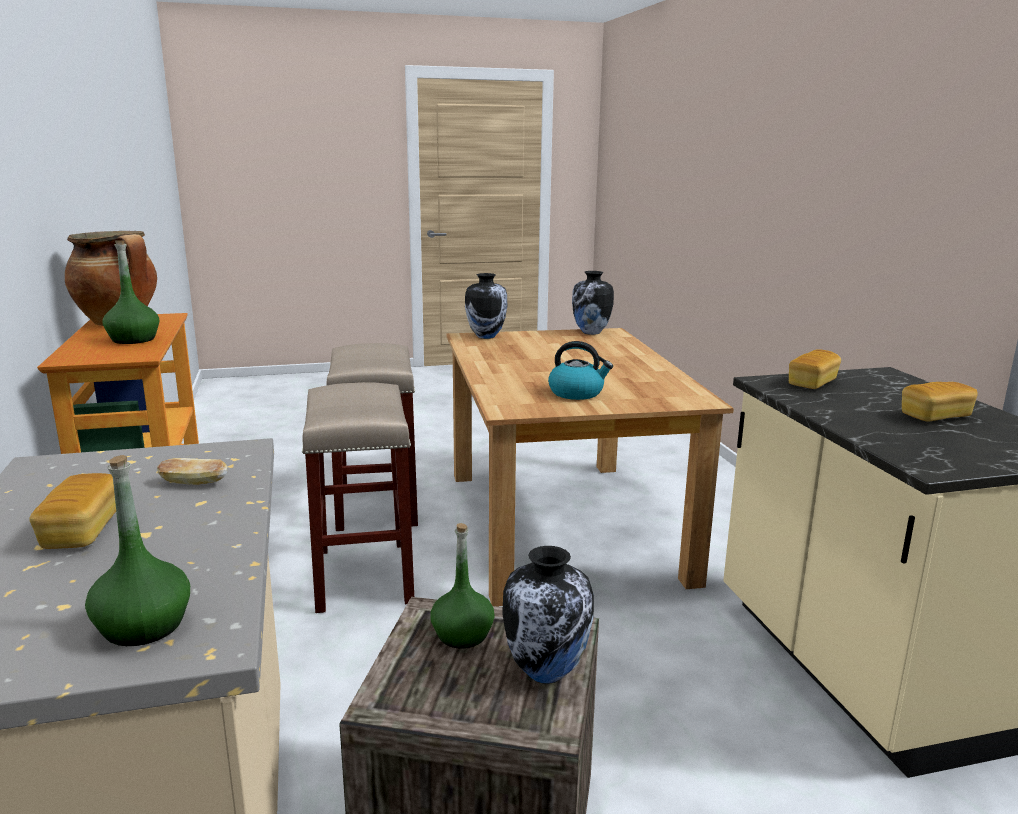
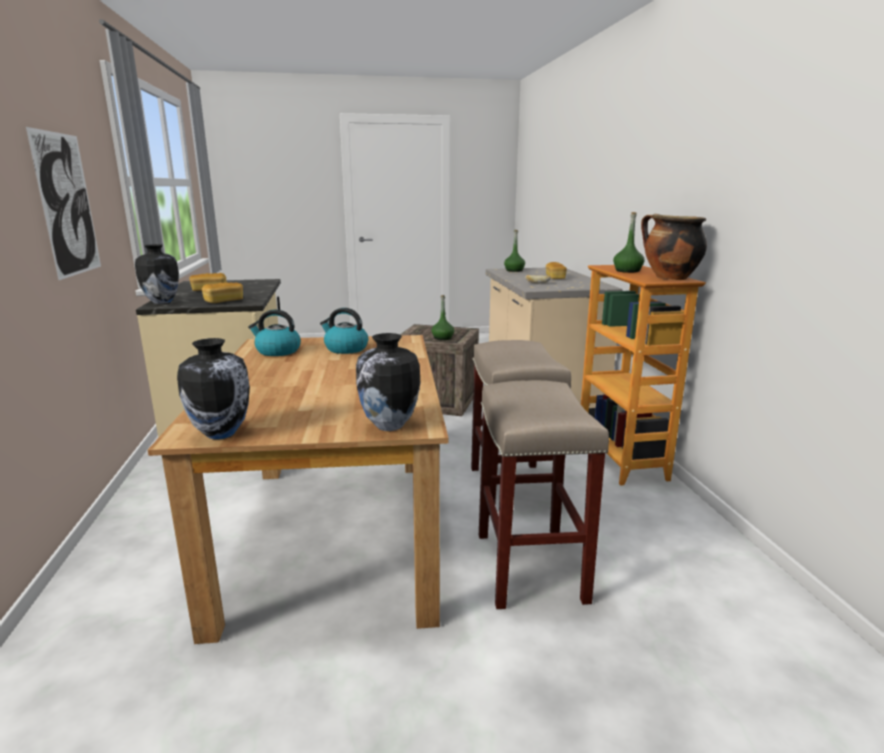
camera: 175 degrees left, 0 degrees up
(547, 672) = (416, 332): vase -> vase (161, 302)
(656, 388) = (277, 351): none -> kettle
(926, 216) = (67, 205): none -> picture

